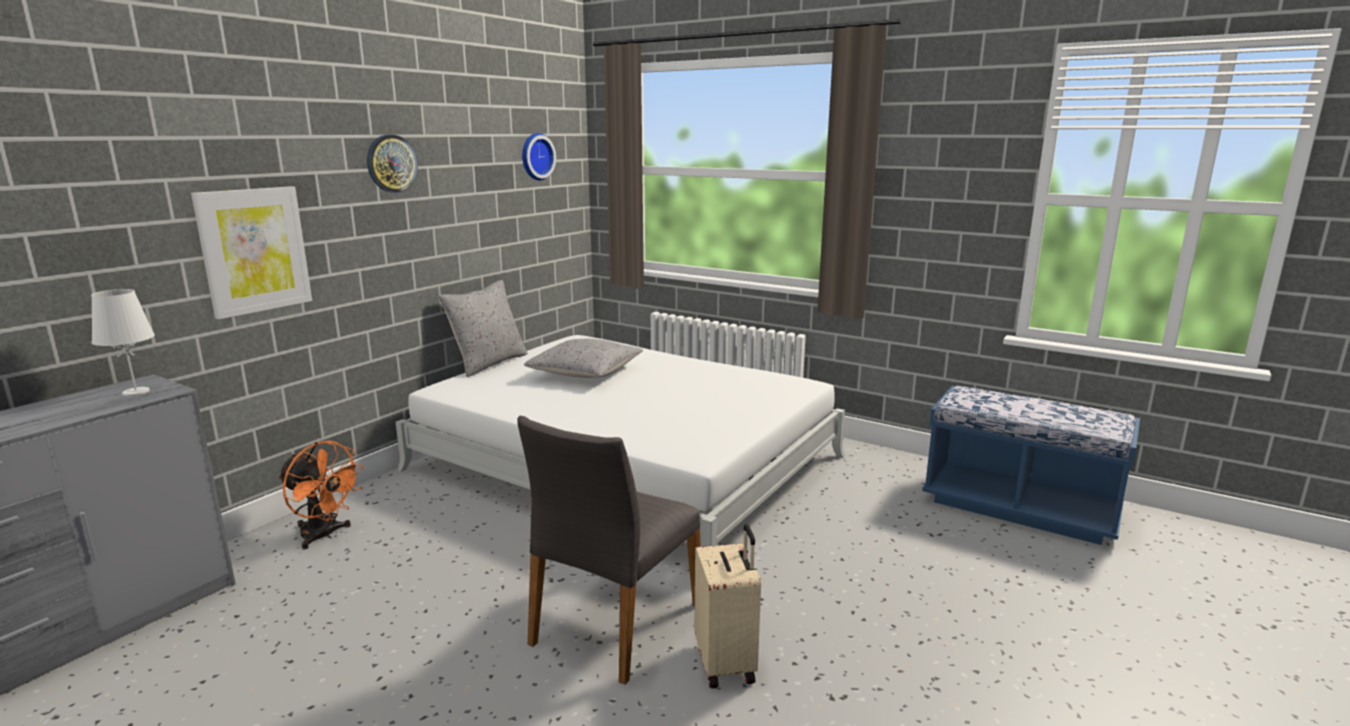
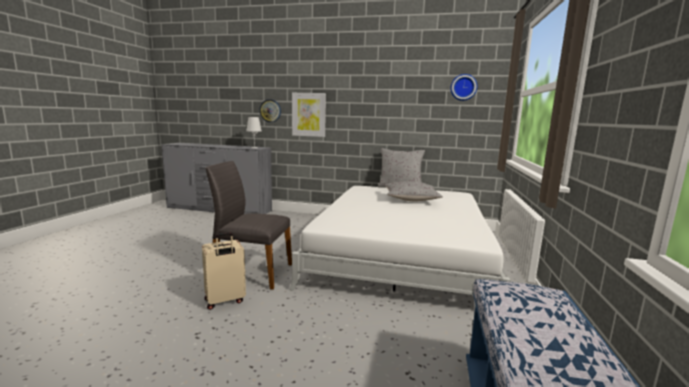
camera: 70 degrees right, 5 degrees down
(324, 535) = (294, 219): orange fan -> none
(391, 163) = (370, 86): wall clock -> wall clock (270, 110)

